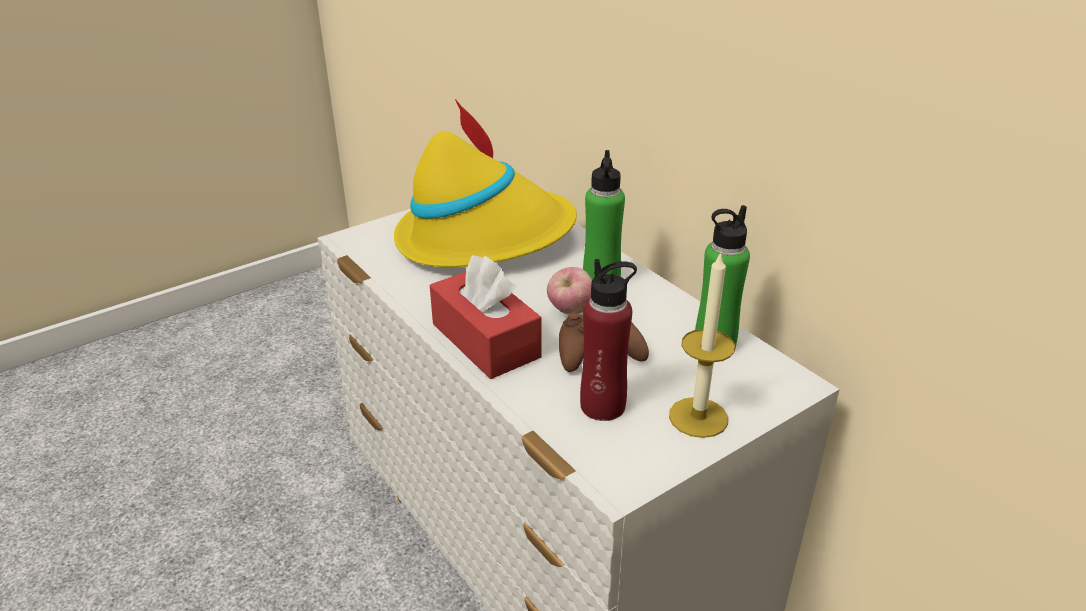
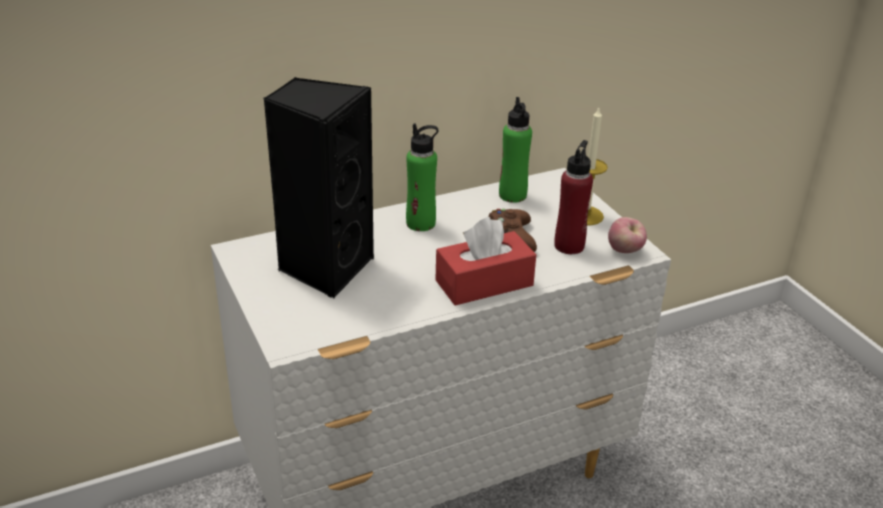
camera: 80 degrees left, 0 degrees up
(484, 238) = (324, 268): yellow hat -> black speaker
(571, 311) = (456, 242): apple -> apple (625, 251)

